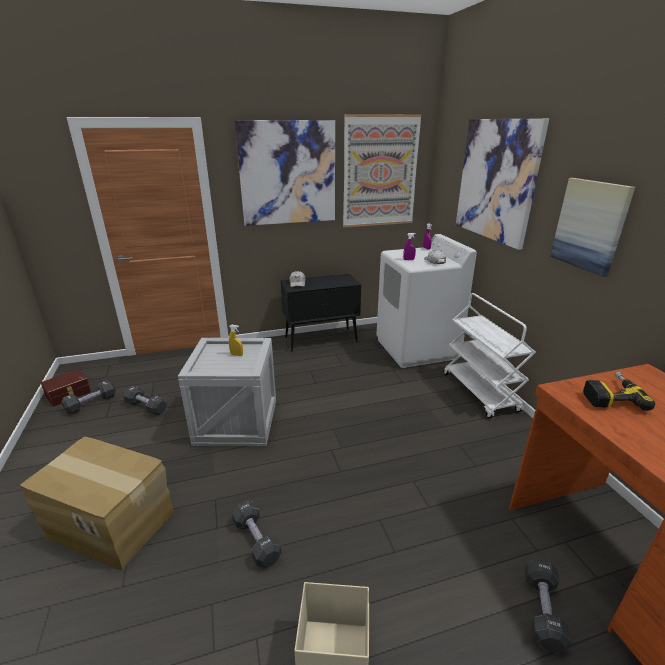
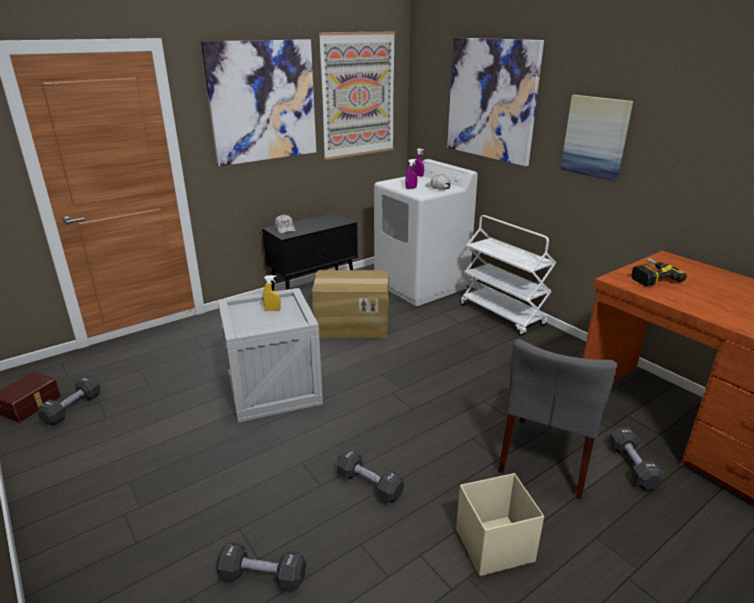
camera: 20 degrees left, 0 degrees up
(112, 522) = (200, 511): cardboard box -> cardboard box (352, 324)
(146, 407) = (152, 397): black dumbbell -> black dumbbell (262, 576)
(447, 565) = (548, 456): none -> grey chair

